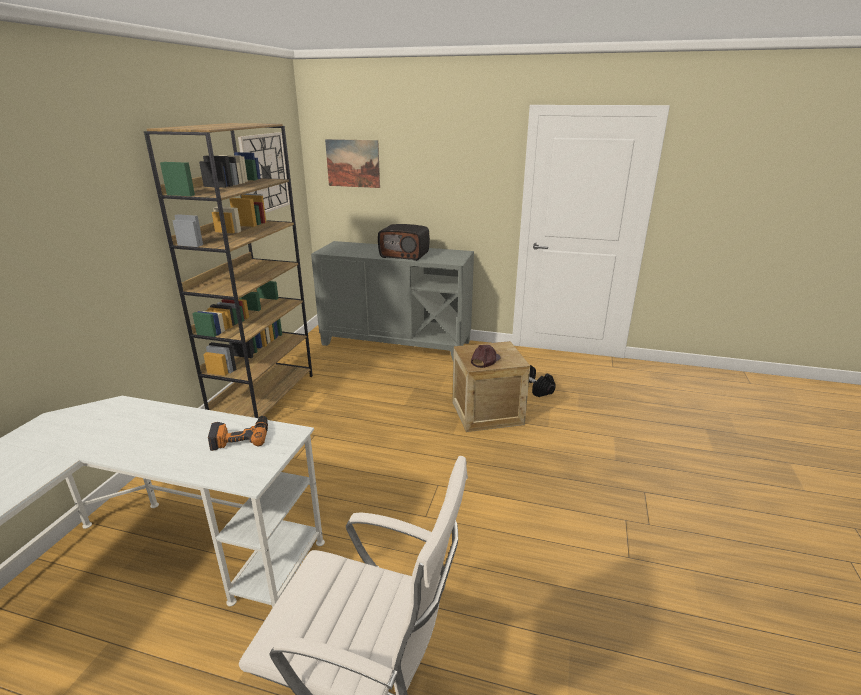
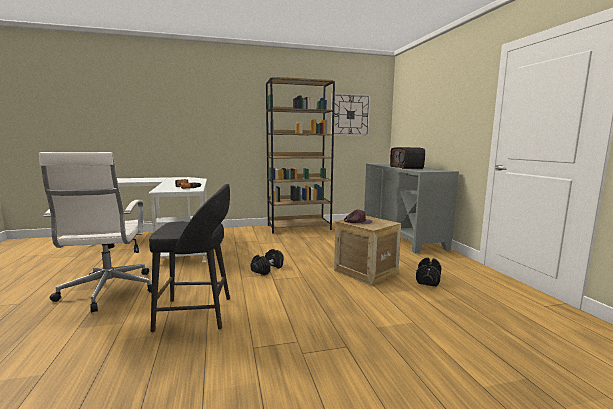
camera: 60 degrees right, 15 degrees down
(353, 163) = (408, 112): picture -> none
(417, 483) = (267, 269): none -> black dumbbell
(524, 590) = (197, 313): none -> black stool

